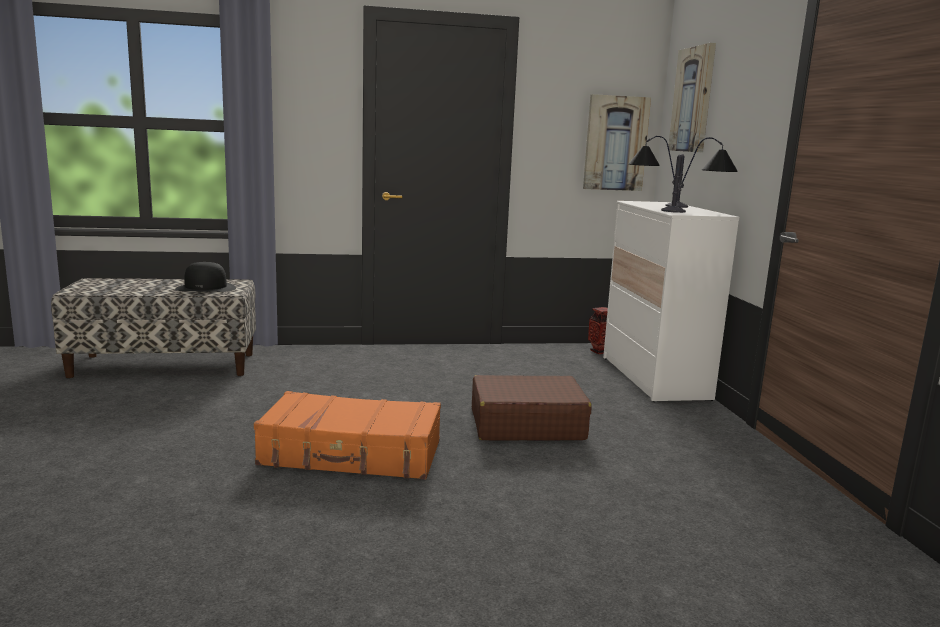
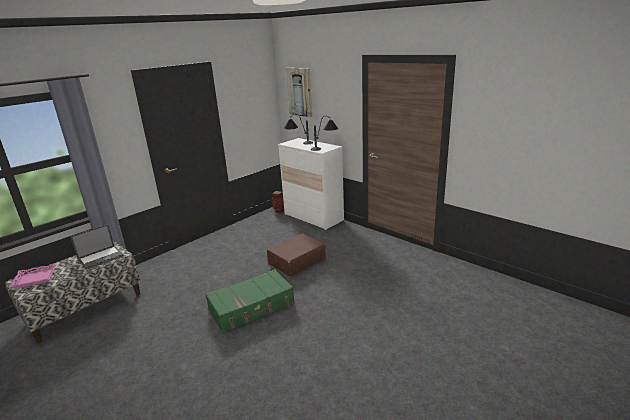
camera: 35 degrees left, 10 degrees up
(107, 284) = (35, 279): none -> pink tray
(206, 288) = (101, 257): black hat -> laptop
(352, 454) = (252, 307): orange suitcase -> green suitcase
(615, 143) = (263, 114): picture -> none

